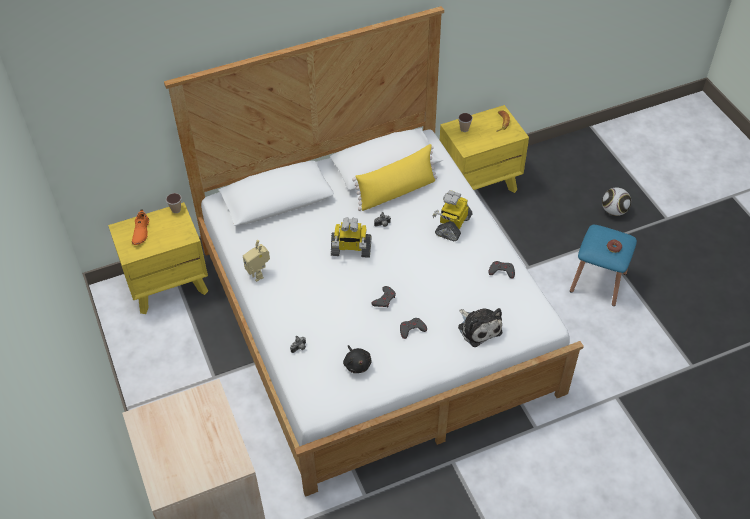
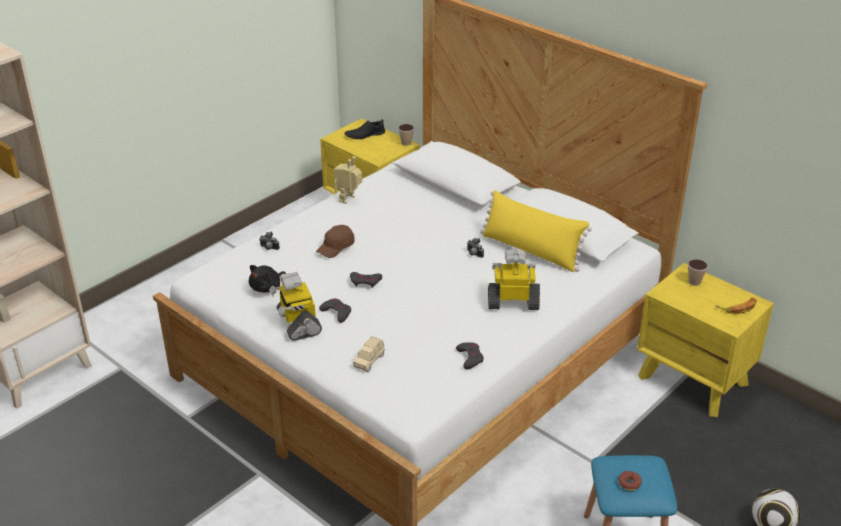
camera: 65 degrees right, 15 degrees down
(140, 232) = (365, 135): orange shoe -> black shoe
(327, 303) = (336, 247): none -> brown cap
(350, 249) = (420, 242): toy robot -> toy robot (297, 323)
(478, 328) = (369, 361): plush toy -> beige toy car

